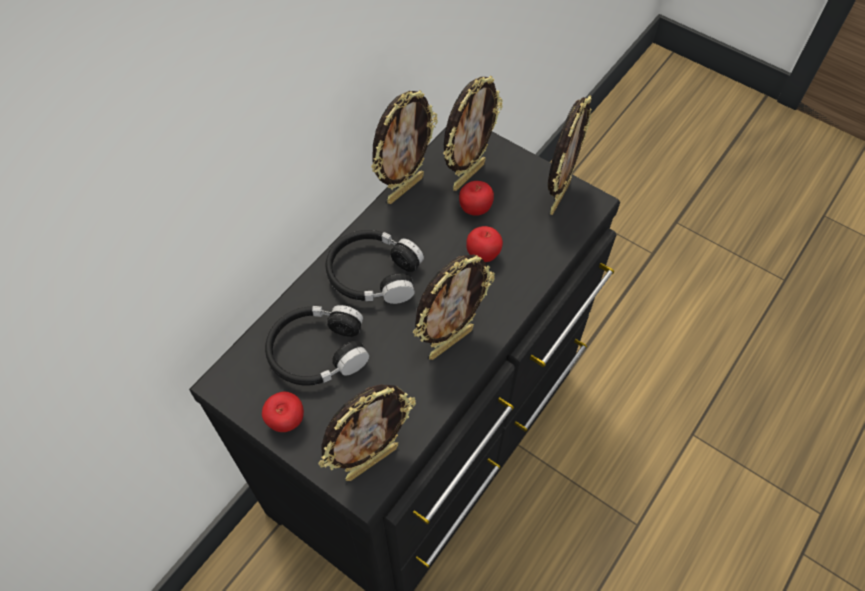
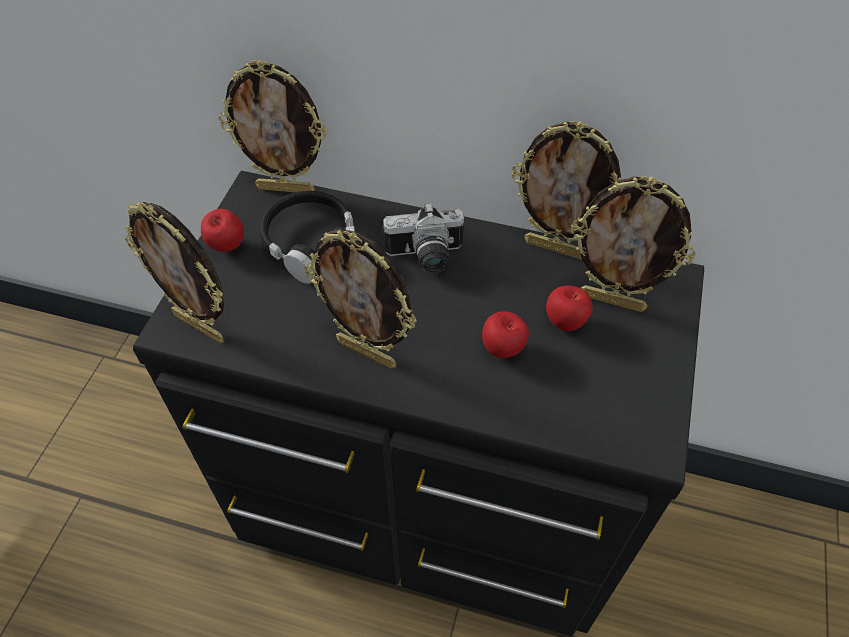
camera: 70 degrees right, 5 degrees down
(373, 274) = (425, 258): black headphones -> camera
(558, 197) = (640, 406): picture frame -> picture frame (286, 188)

